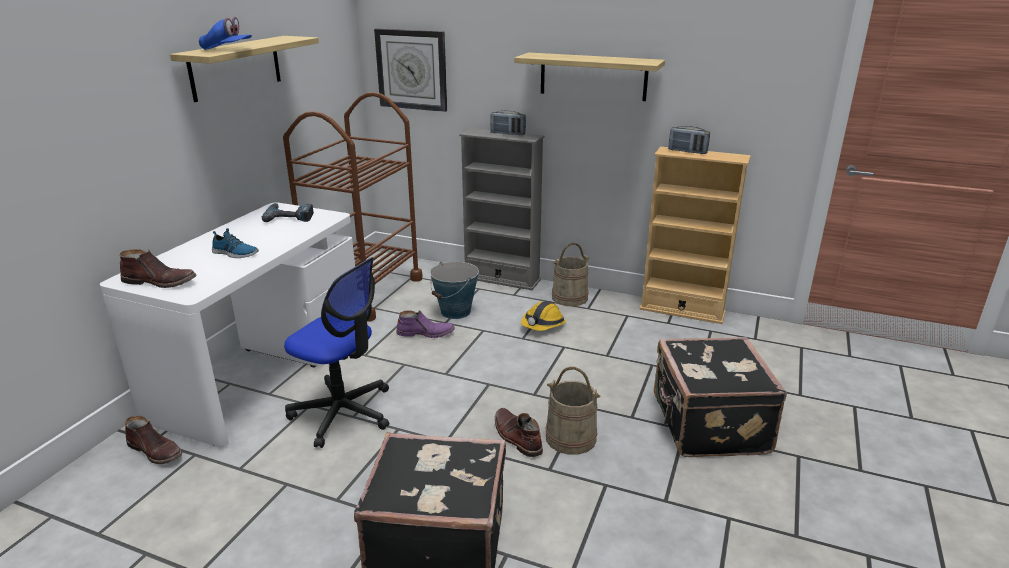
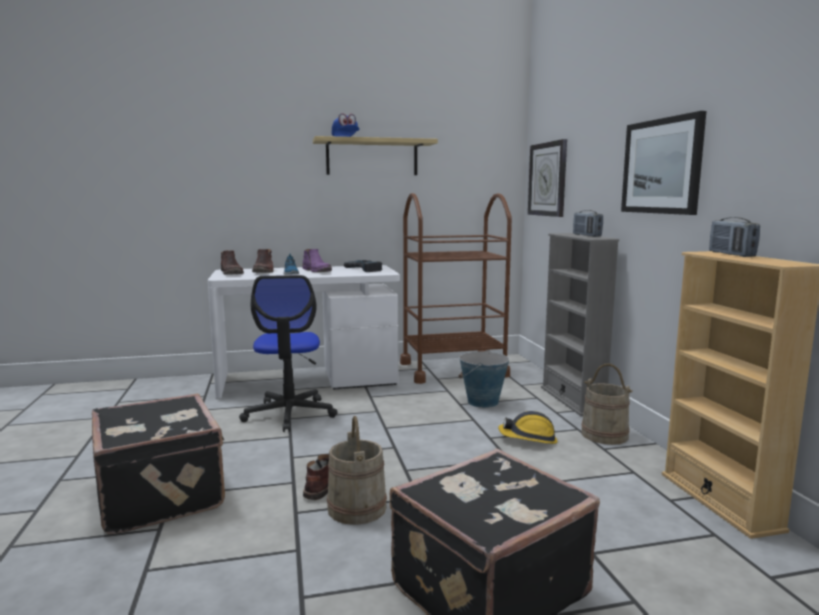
camera: 55 degrees right, 15 degrees down
(156, 451) = (200, 387): brown boot -> brown boot (264, 271)
(426, 333) = (432, 403): purple boot -> purple boot (317, 271)
(593, 76) = (661, 166): shelf -> picture

